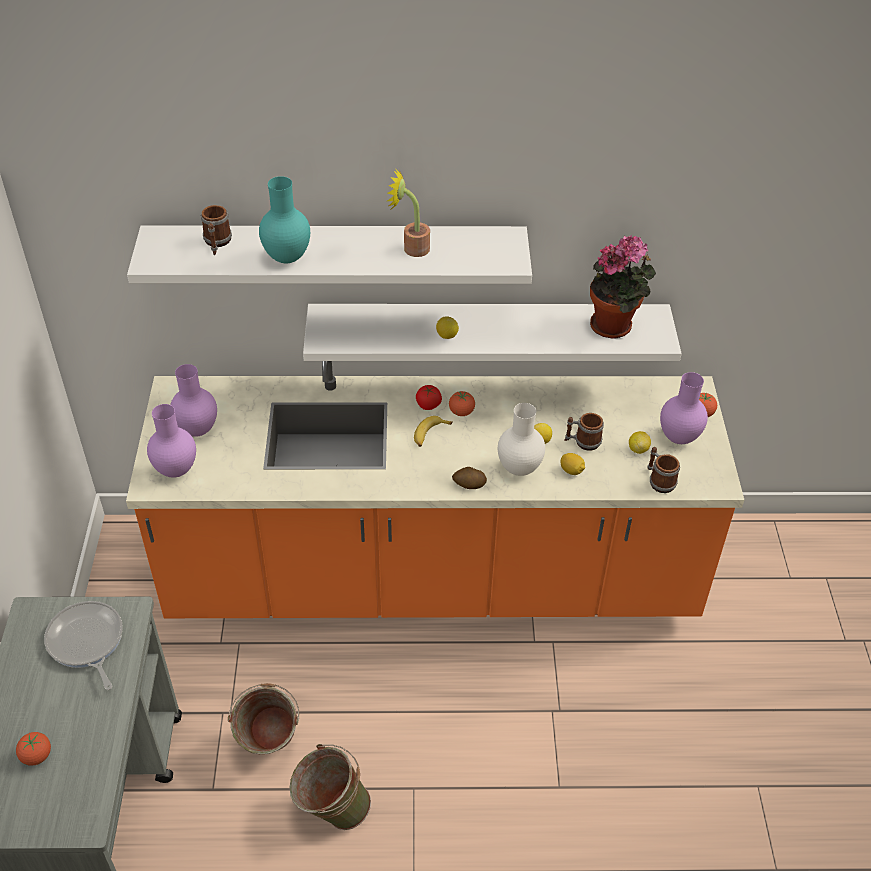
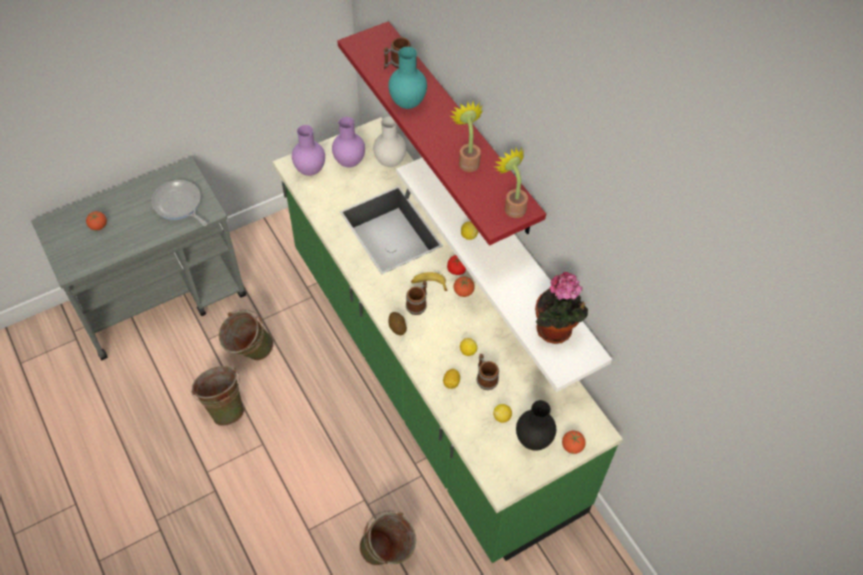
camera: 60 degrees right, 10 degrees up
(86, 642) = (179, 205): frying pan -> frying pan turned 75 degrees counterclockwise
(335, 253) = (460, 128): white shelf -> red shelf
(432, 578) = (429, 376): orange counter -> green counter
(499, 243) = (512, 206): none -> potted plant
(518, 469) = (431, 349): white vase -> white vase (389, 162)
(632, 717) = (388, 554): none -> green bucket
(659, 480) = (478, 443): mug -> mug (418, 304)
(677, 437) = (533, 439): purple vase -> black vase

